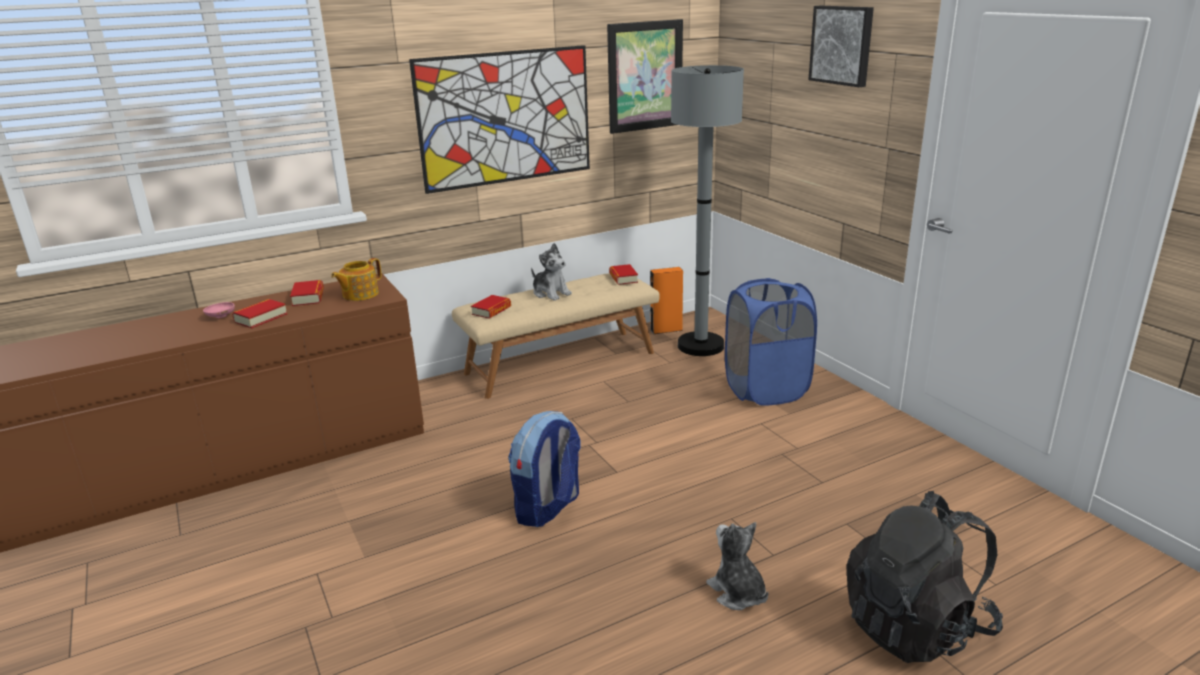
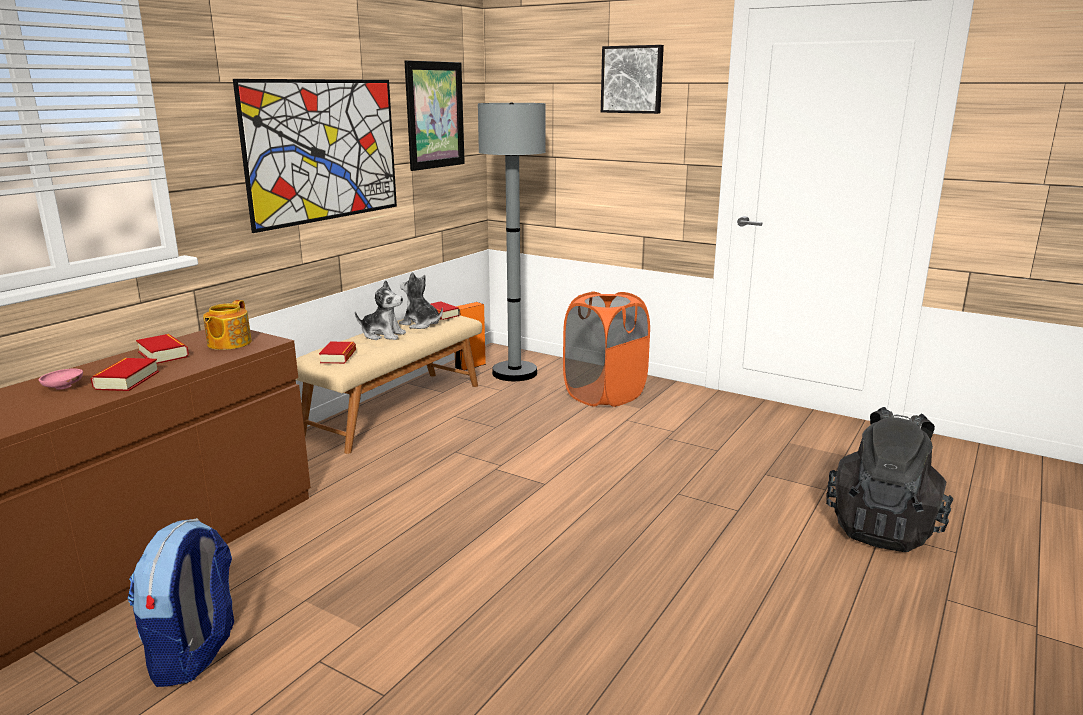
camera: 30 degrees left, 5 degrees down
(548, 508) = (512, 529): backpack -> backpack (195, 653)
(737, 593) = (741, 545): plush toy -> plush toy (421, 324)
(766, 390) = (604, 395): blue laundry basket -> orange laundry basket

